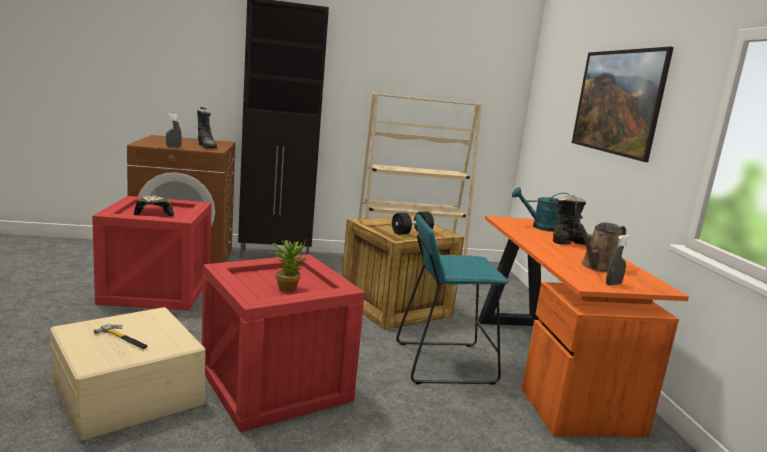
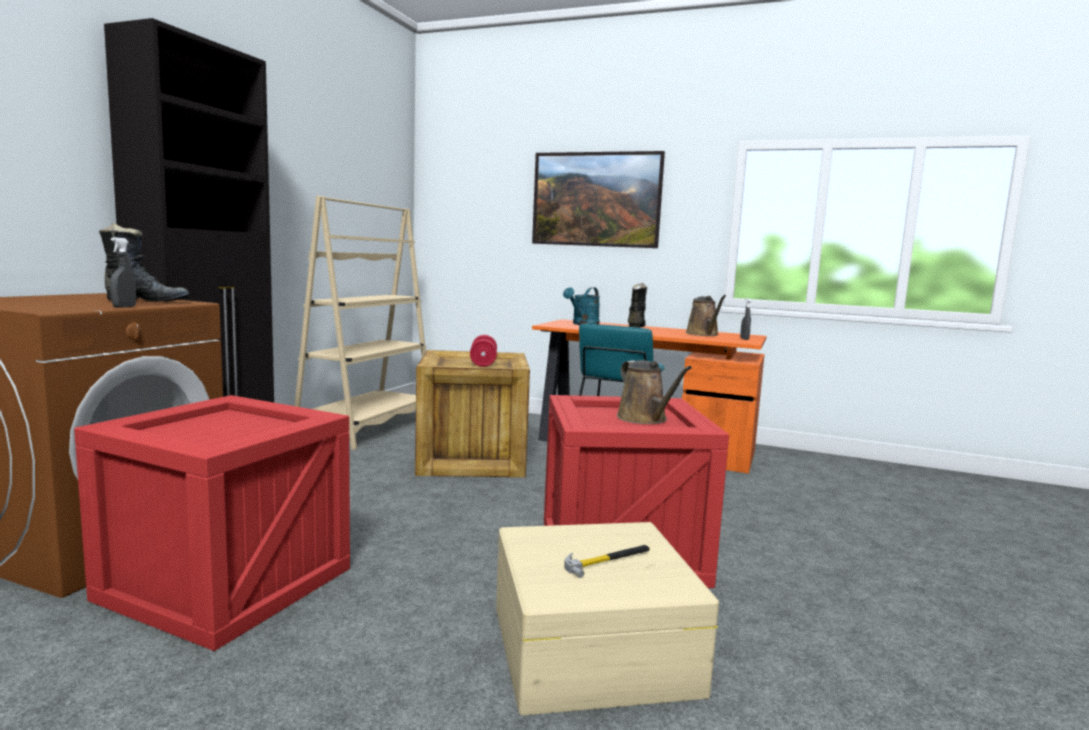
camera: 60 degrees left, 5 degrees down
(154, 212) = (221, 430): cap -> none
(287, 287) = (645, 419): potted plant -> brown watering can
(411, 233) = (483, 363): black dumbbell -> red dumbbell

